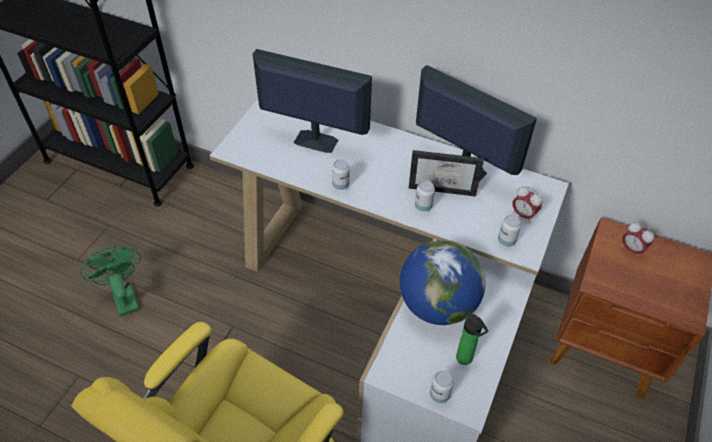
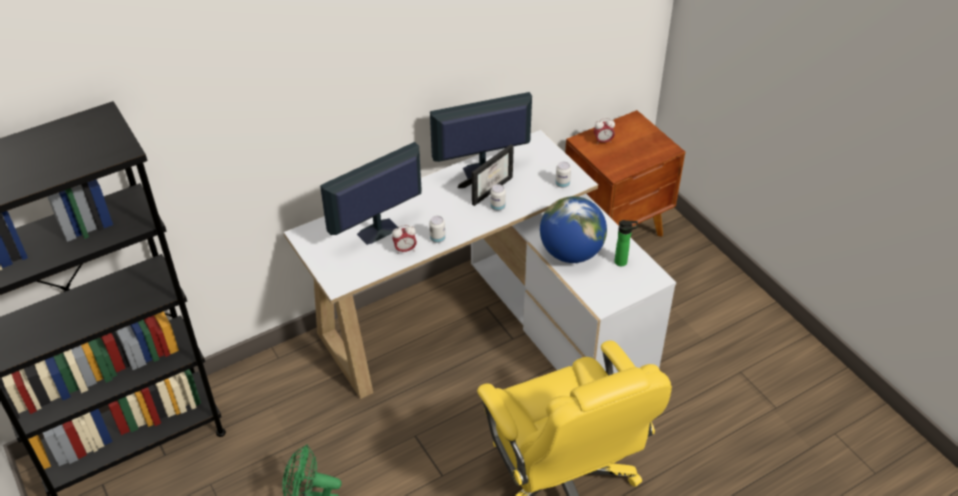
camera: 55 degrees left, 5 degrees down
(439, 394) = (637, 287): can -> none
(523, 215) = (548, 165): alarm clock -> alarm clock (405, 250)

